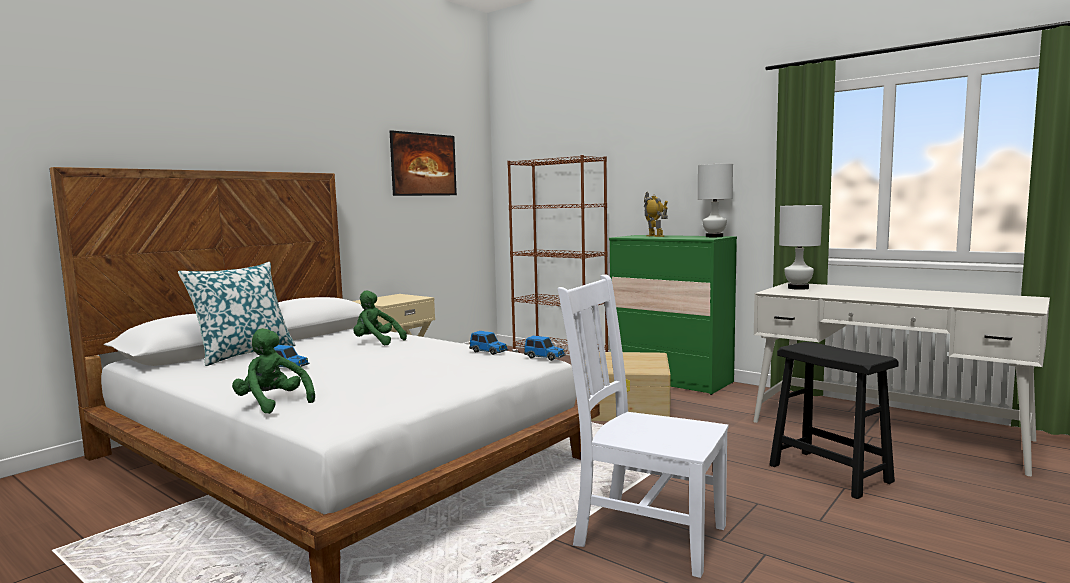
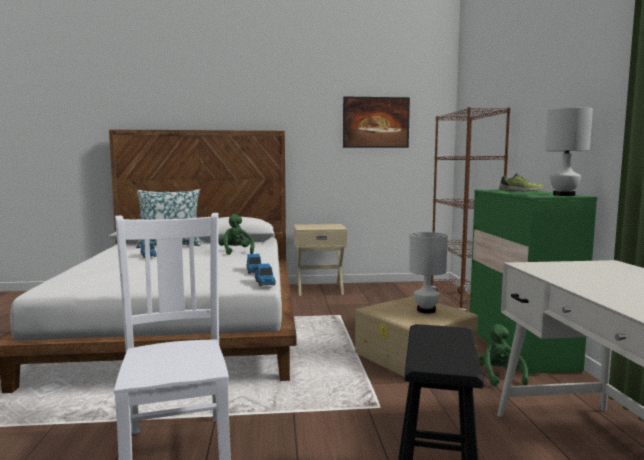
camera: 45 degrees right, 0 degrees up
(273, 404) = (75, 272): green plush toy -> green plush toy (498, 377)
(655, 236) = (520, 191): toy robot -> shoe
(798, 288) = (585, 267): white table lamp -> white table lamp (426, 310)

